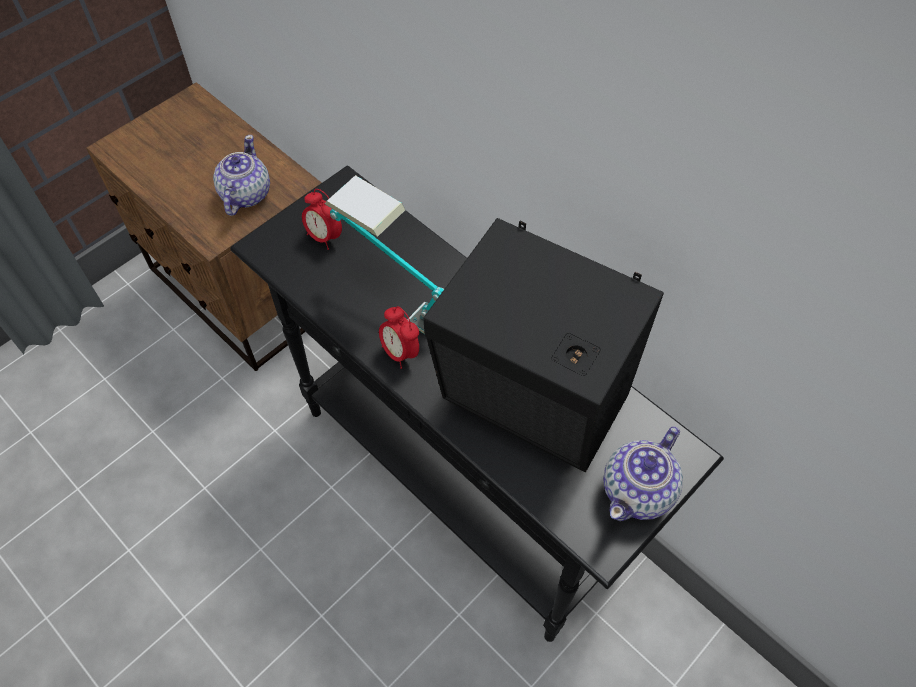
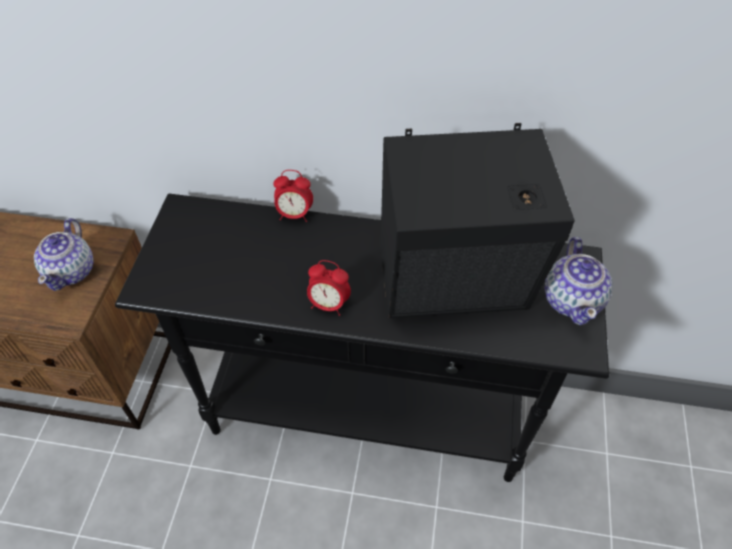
camera: 35 degrees left, 5 degrees down
(245, 195) = (72, 271): teapot -> teapot turned 150 degrees counterclockwise
(324, 237) = (194, 254): alarm clock -> alarm clock (294, 215)
(391, 297) = (287, 269): table lamp -> none

